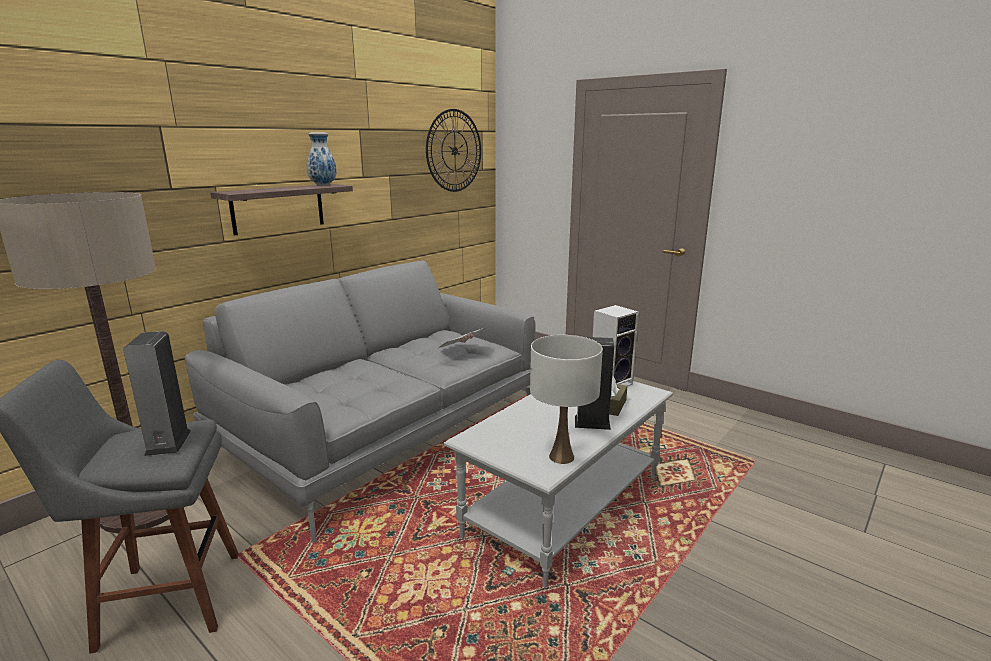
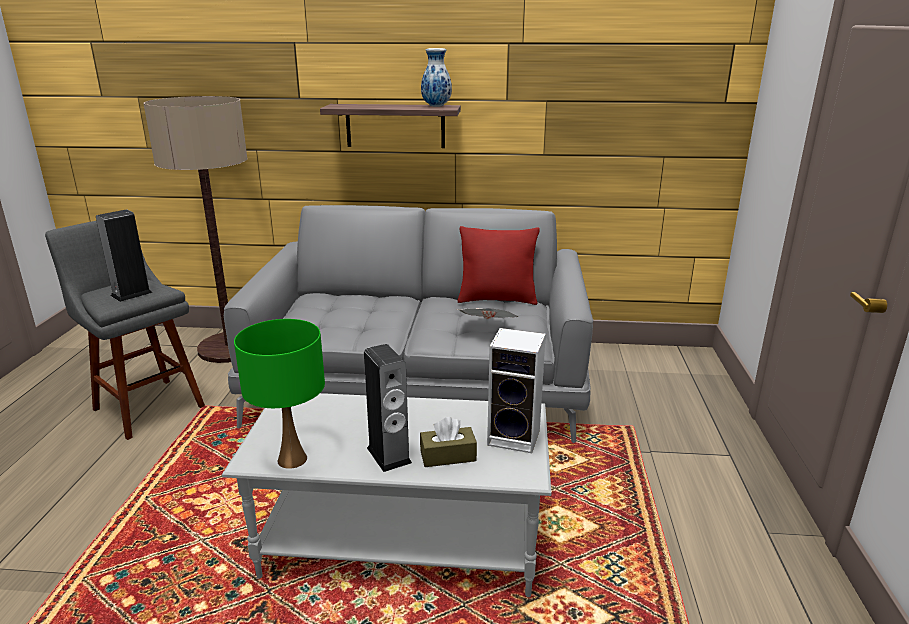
camera: 55 degrees right, 5 degrees up
(422, 336) = (497, 299): none -> red pillow
(454, 151) = (666, 72): wall clock -> none
(562, 457) = (292, 460): white table lamp -> green table lamp

